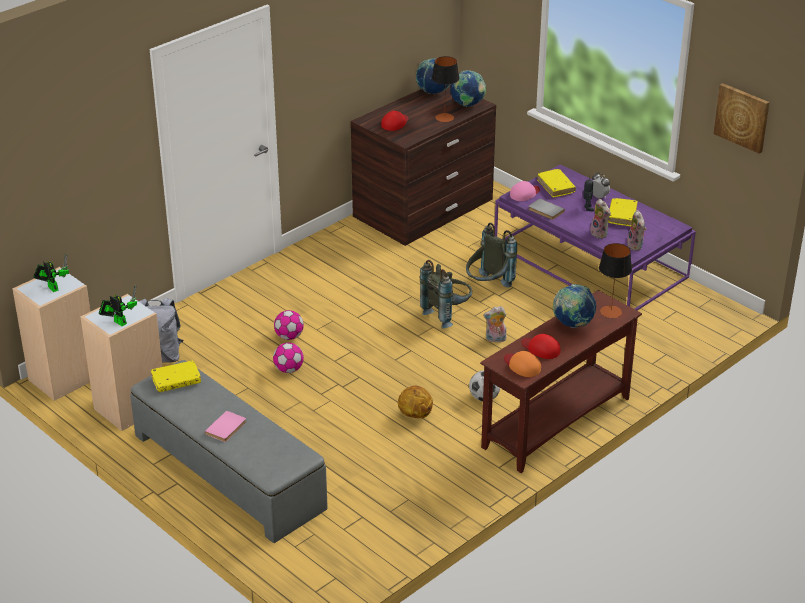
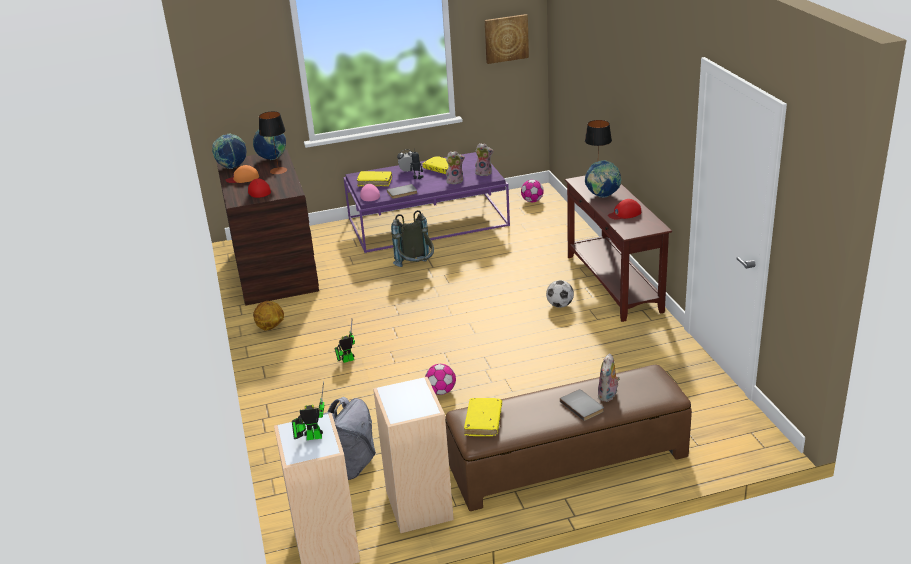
camera: 60 degrees left, 5 degrees down
(118, 321) = (421, 402): toy robot -> toy robot (346, 360)
(227, 428) = (583, 406): pink book -> grey book
(227, 471) = (567, 461): grey bench -> brown bench
(289, 337) = (392, 380): football -> football (532, 201)
(414, 415) = (558, 342): basketball -> basketball (270, 327)
(447, 314) = (435, 295): grey backpack -> none
(495, 339) = (489, 282): plush toy -> plush toy (608, 396)
(522, 365) = (642, 225): orange cap -> orange cap (243, 178)

